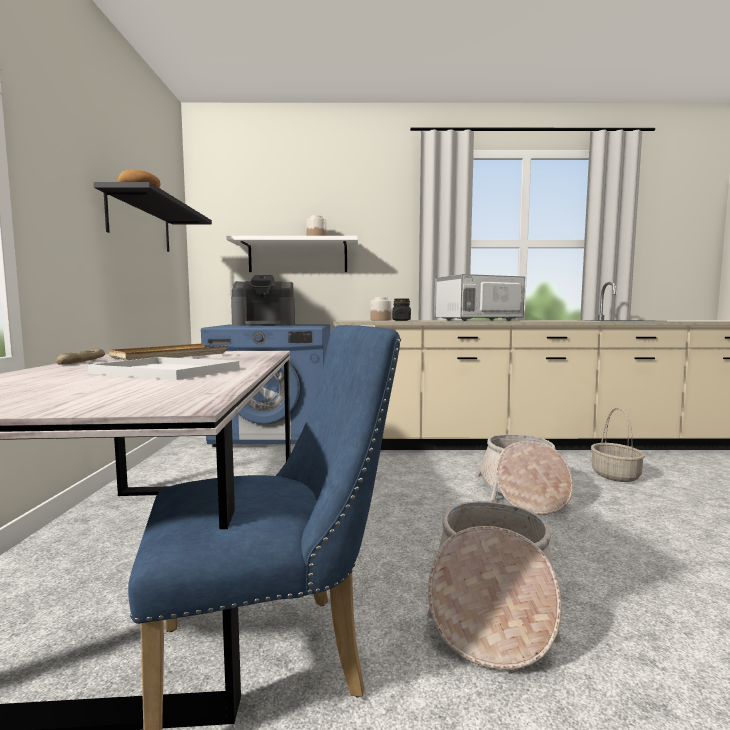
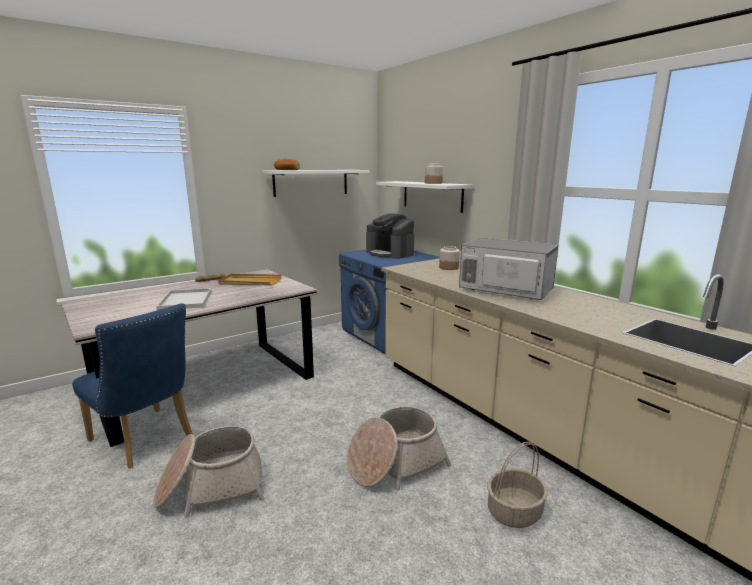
camera: 55 degrees right, 10 degrees up
(140, 223) = (311, 182): black shelf -> white shelf
(401, 320) = (441, 275): black jar -> none

